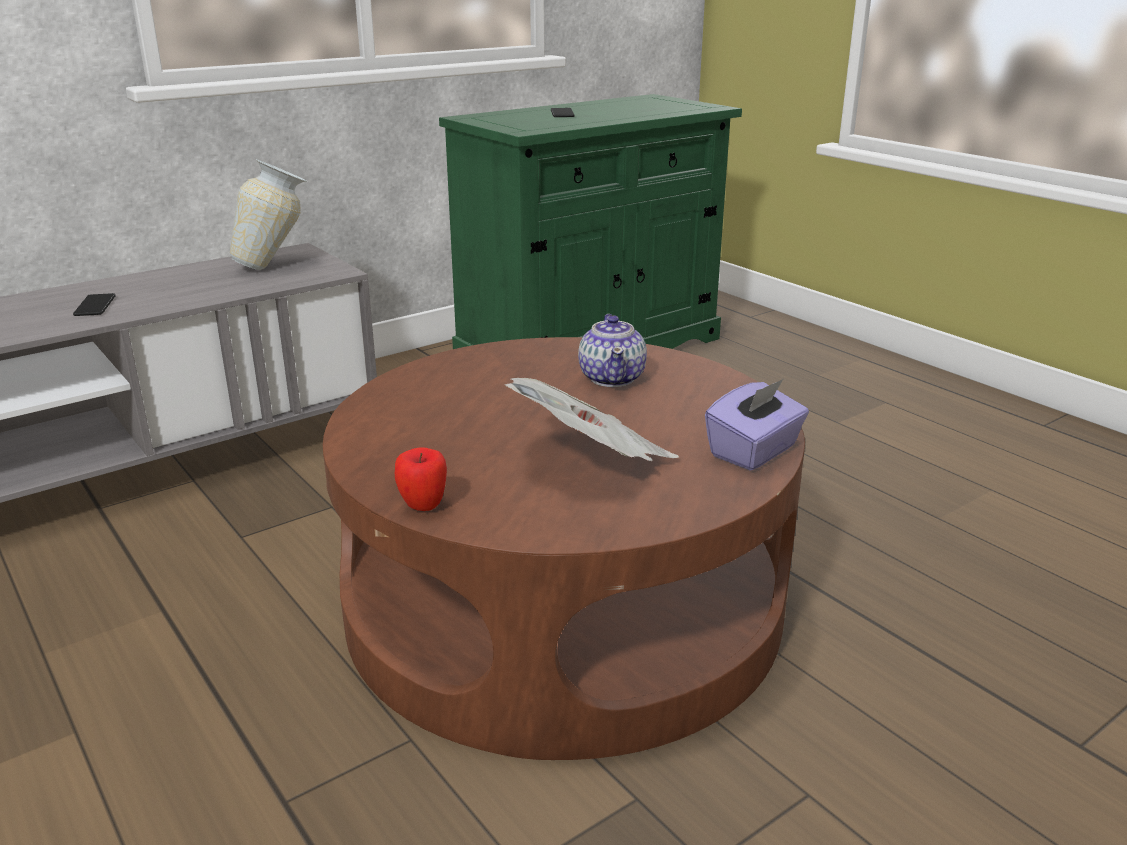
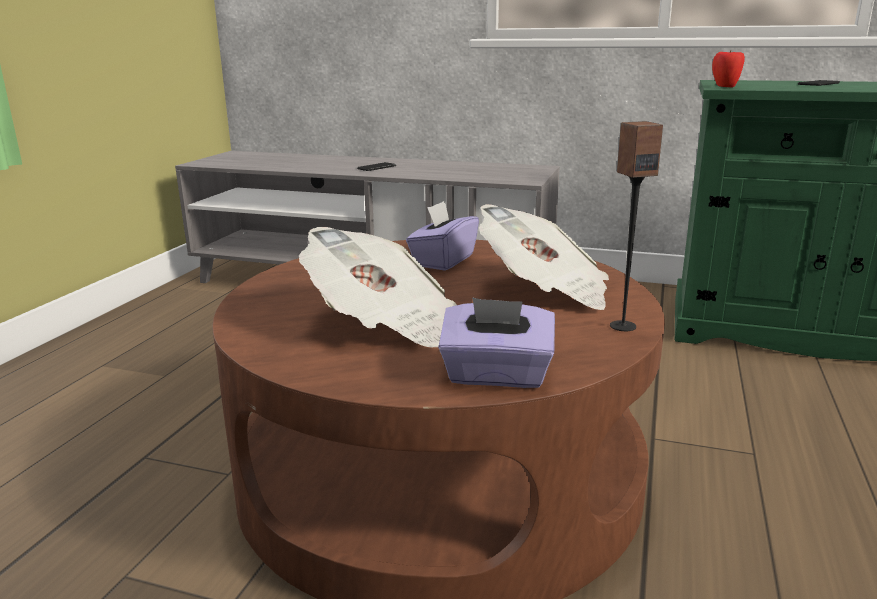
camera: 55 degrees right, 5 degrees down
(276, 266) = (504, 171): vase -> none
(423, 507) = (249, 299): apple -> apple (725, 87)
(467, 388) = (443, 260): none -> purple tissue box
(612, 378) = (545, 291): teapot -> newspaper
(719, 380) = (622, 326): none -> speaker

